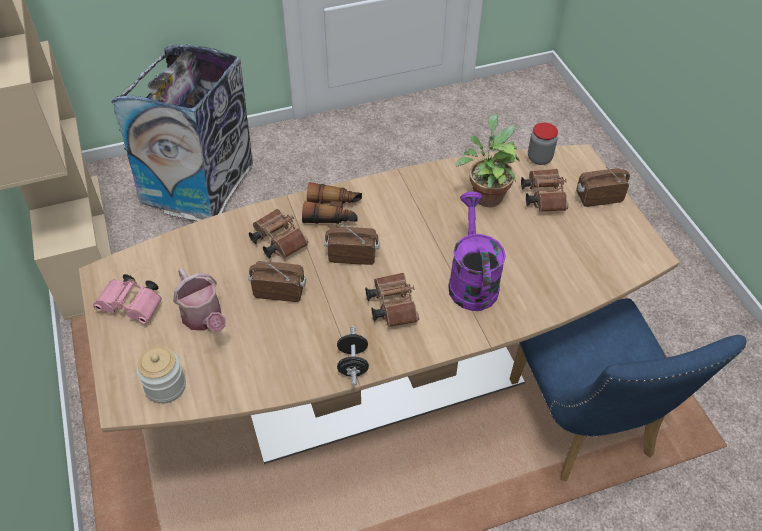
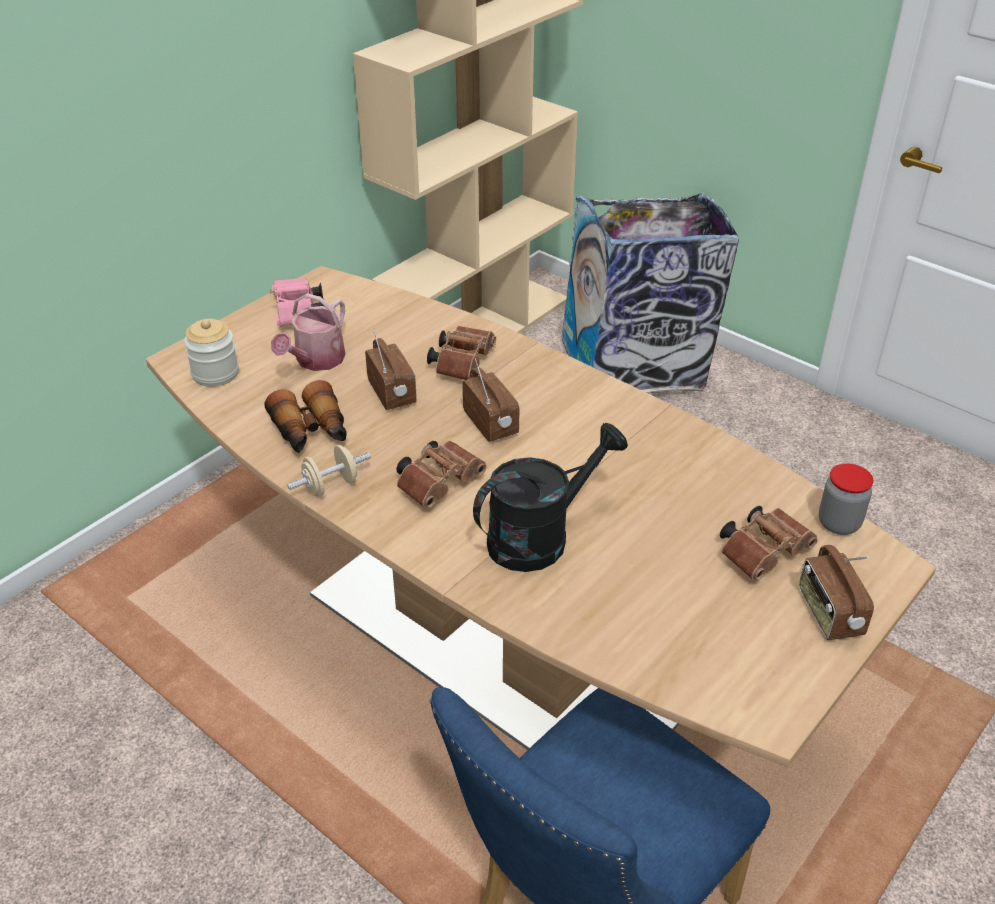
camera: 60 degrees right, 10 degrees down
(333, 212) = (545, 383): binoculars -> binoculars (311, 432)
(353, 363) = (331, 485): black dumbbell -> beige dumbbell
(471, 280) = (540, 536): purple watering can -> black watering can
(486, 194) = (707, 496): potted plant -> none
(598, 197) = (828, 614): radio -> radio turned 150 degrees counterclockwise

